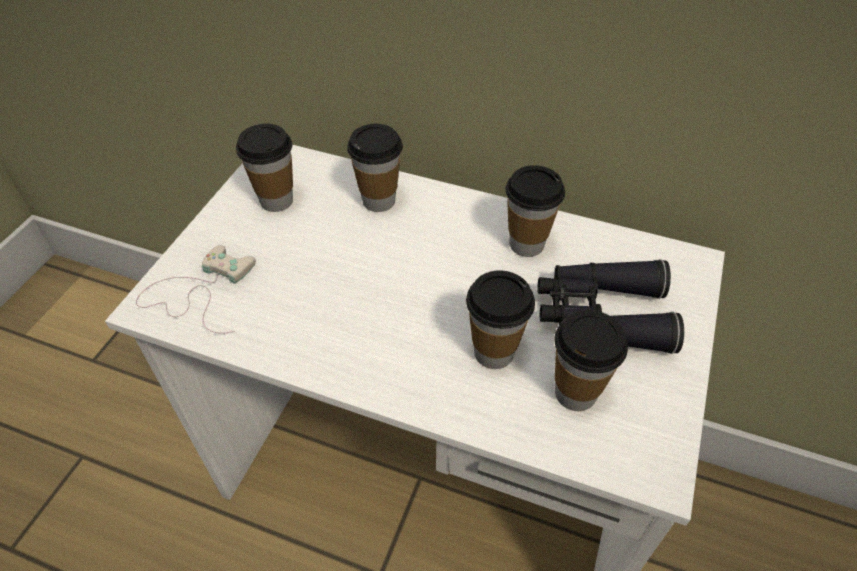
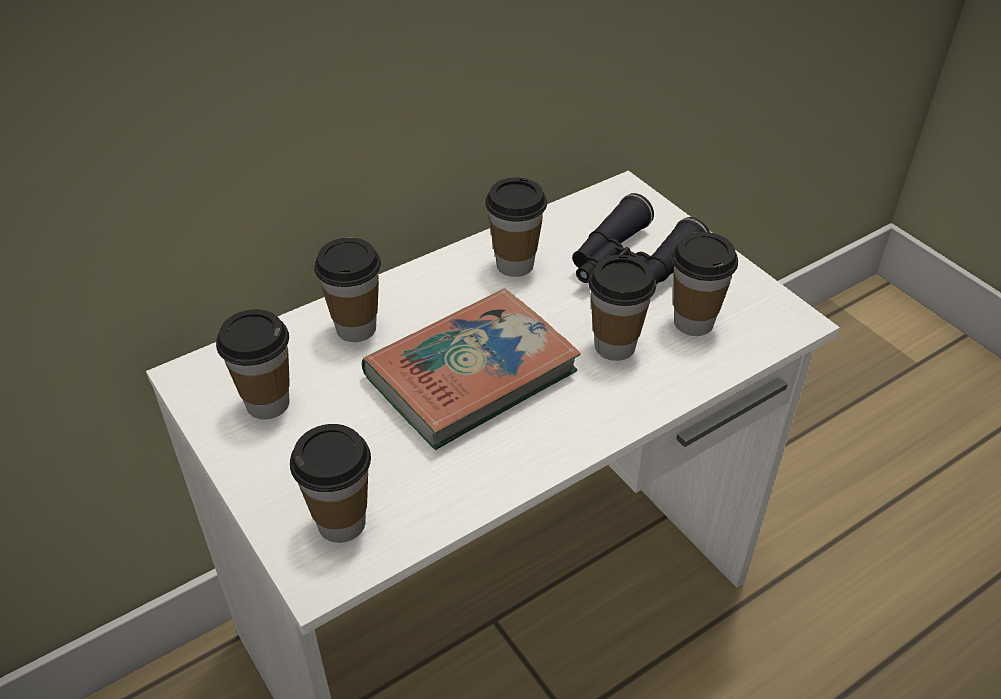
camera: 55 degrees left, 5 degrees down
(199, 292) = (341, 522): white game controller -> cup
(385, 283) = (471, 374): none -> book

